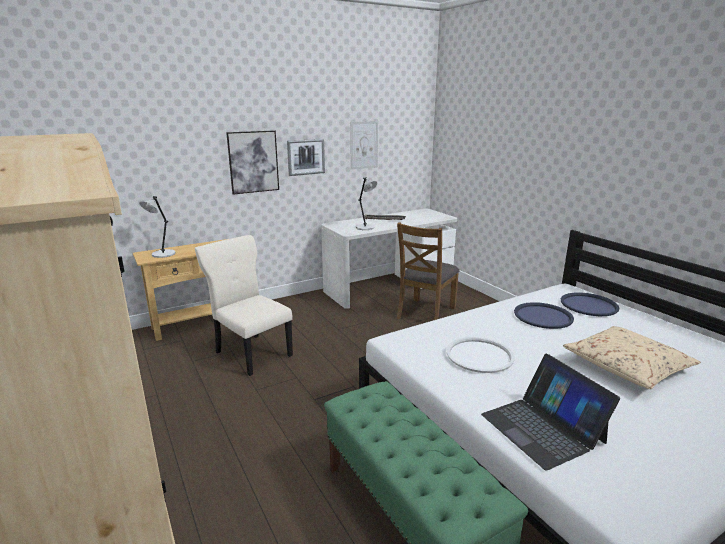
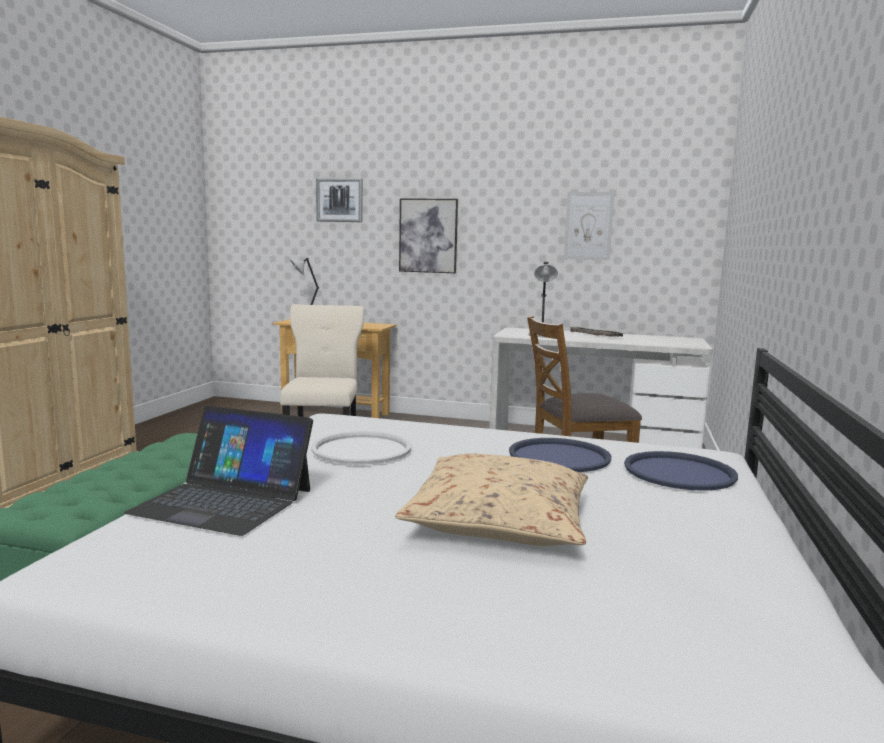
camera: 45 degrees right, 10 degrees down
(305, 157) = (496, 235): picture -> picture (340, 200)
(542, 428) = (224, 501): laptop -> laptop turned 90 degrees counterclockwise

